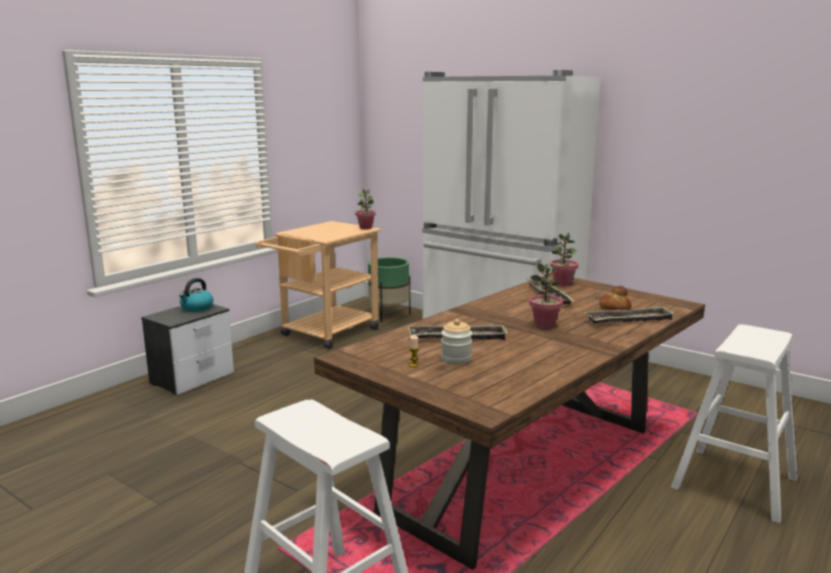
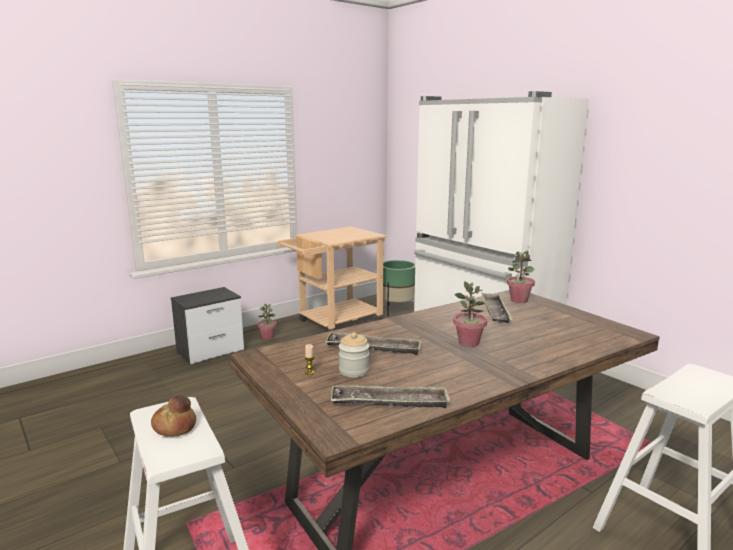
camera: 15 degrees right, 0 degrees up
(196, 308) = (216, 293): kettle -> none
(365, 228) = (374, 234): potted plant -> potted plant (267, 337)
(614, 308) = (554, 332): bread -> bread (175, 426)
(629, 320) = (561, 347): tray -> tray (390, 402)

